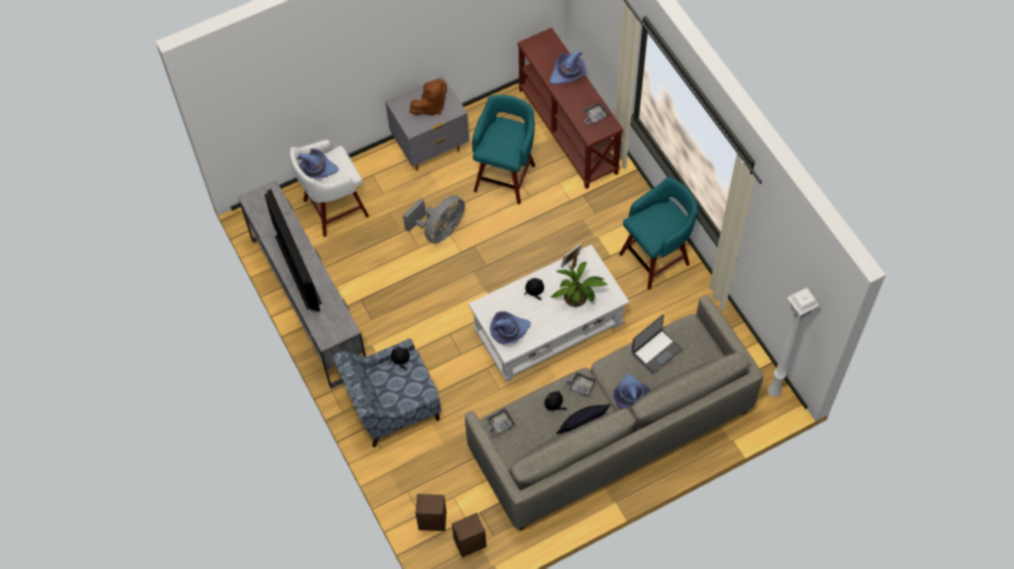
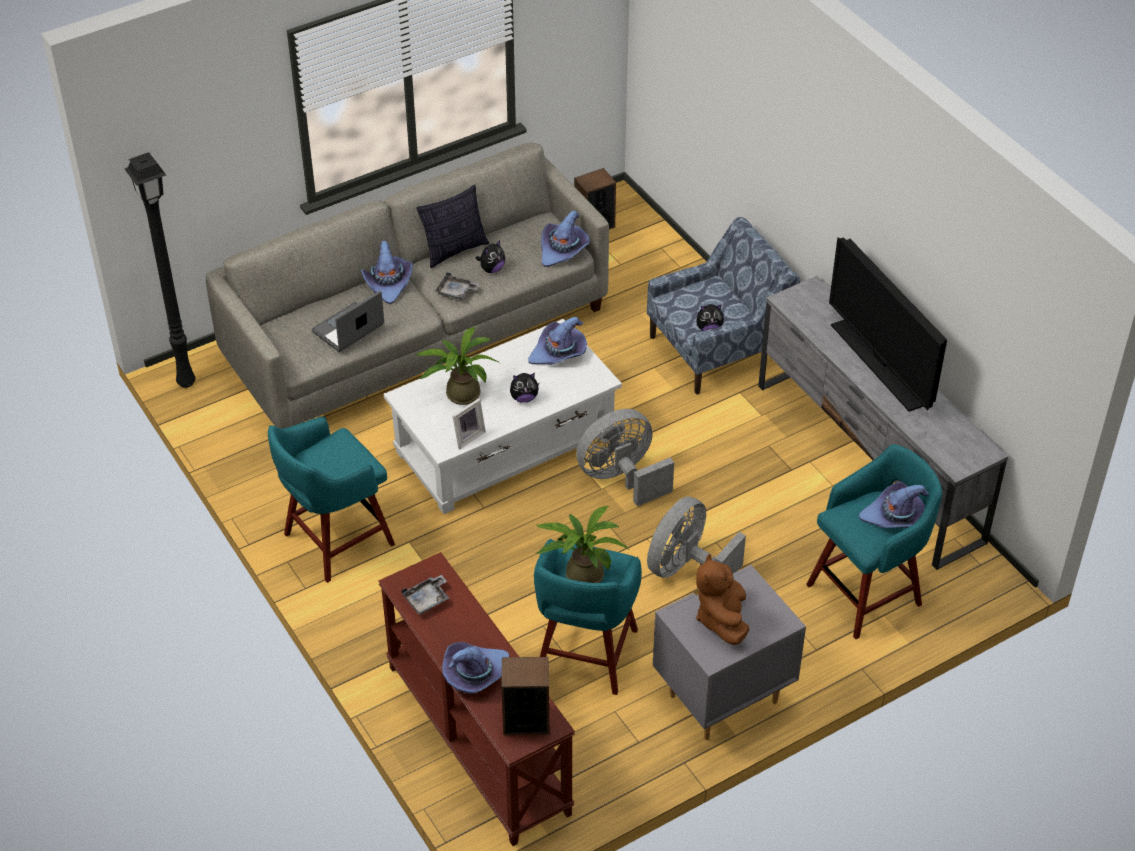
camera: 175 degrees right, 15 degrees down
(333, 209) = (867, 593): white stool -> turquoise stool
(430, 106) = (722, 619): brown plush toy -> brown plush toy turned 45 degrees counterclockwise
(432, 521) = (643, 242): speaker -> speaker (526, 719)
(472, 297) = (621, 478): none -> grey fan
(499, 424) = (563, 249): grey tray -> purple hat
(507, 140) = (580, 573): none -> potted plant
(773, 393) = (187, 381): white floor lamp -> black floor lamp

